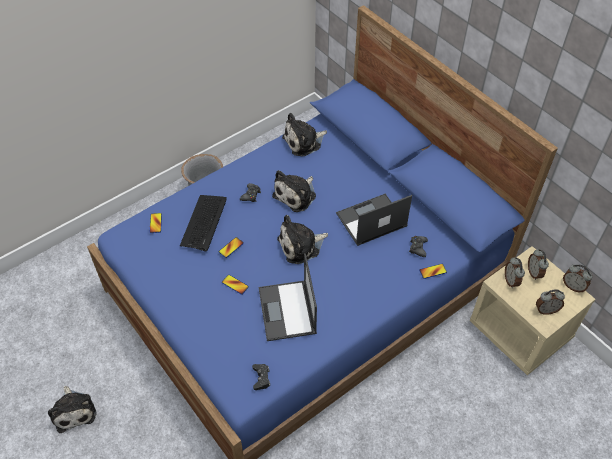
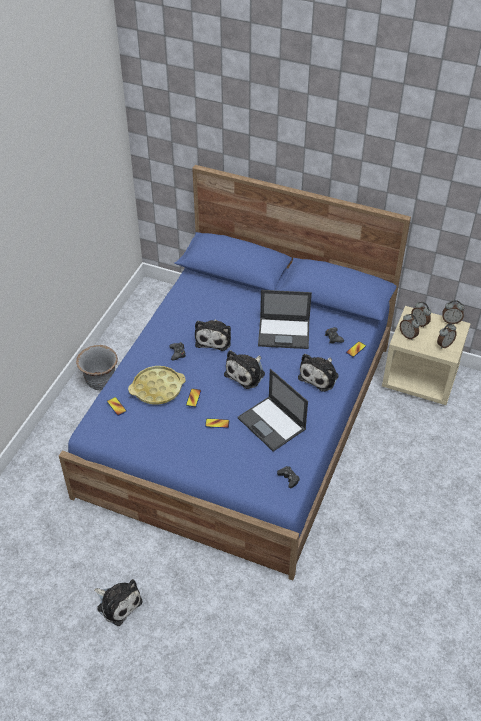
camera: 30 degrees left, 5 degrees down
(204, 222) = (157, 388): keyboard -> yellow tray
(304, 142) = (188, 296): plush toy -> plush toy (320, 376)
(370, 220) = (284, 333): laptop -> laptop turned 120 degrees counterclockwise

